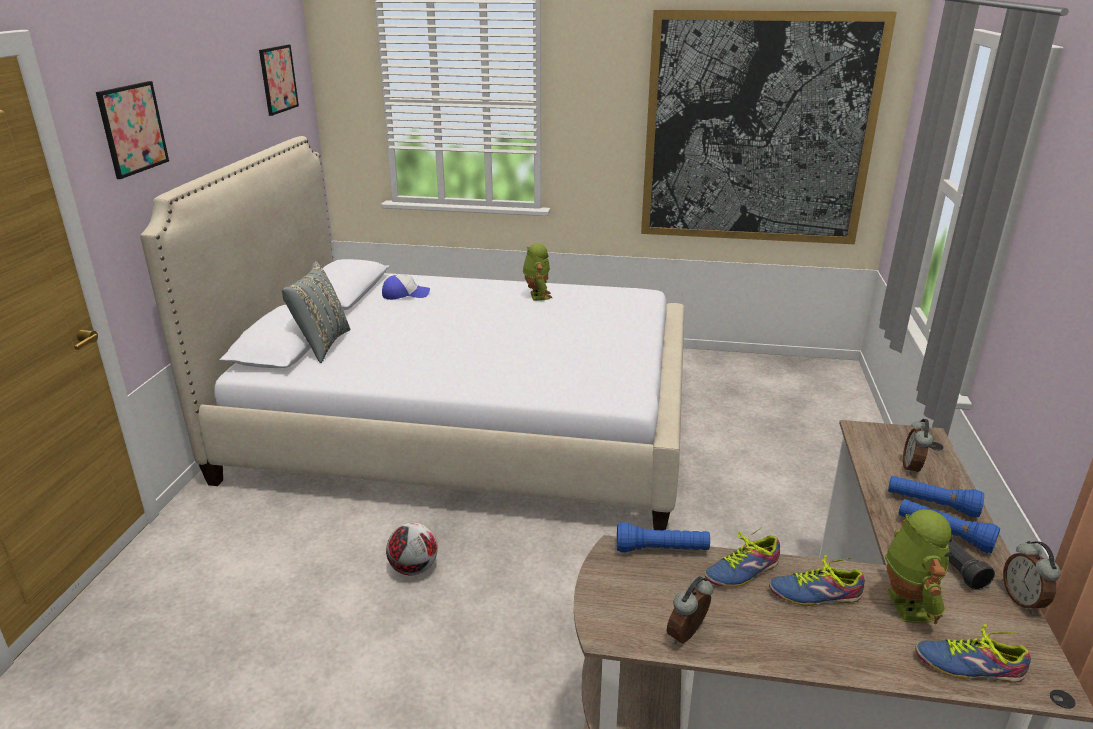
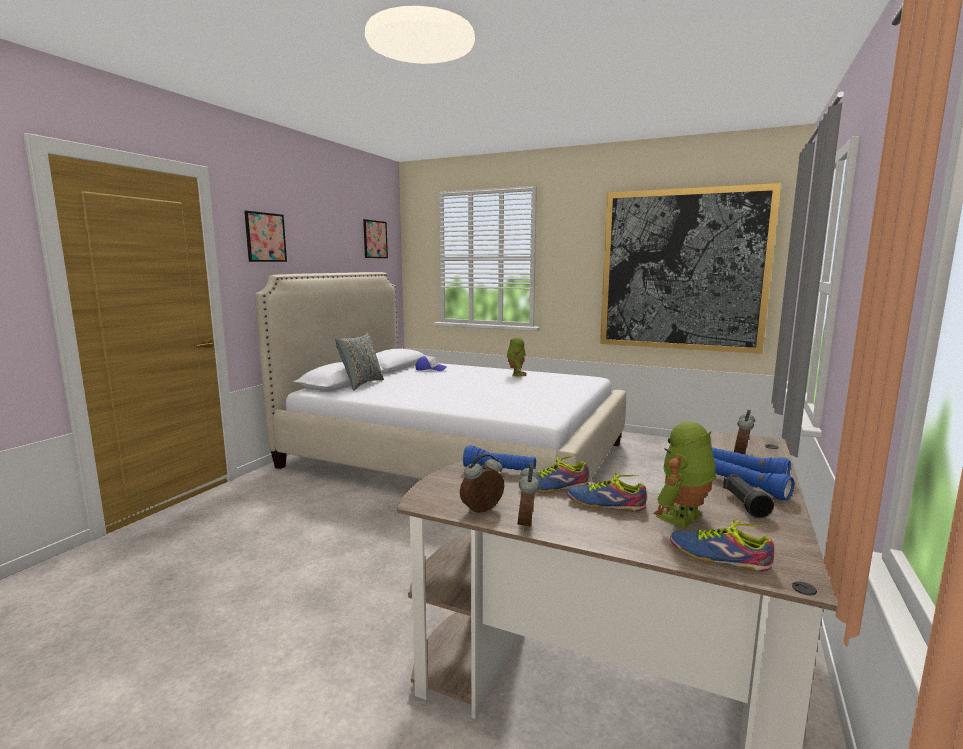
camera: 15 degrees right, 15 degrees down
(413, 568) = (374, 523): football -> none
(905, 604) = (683, 518): toy robot -> toy robot turned 150 degrees counterclockwise
(1023, 600) = (800, 529): alarm clock -> alarm clock (528, 524)

